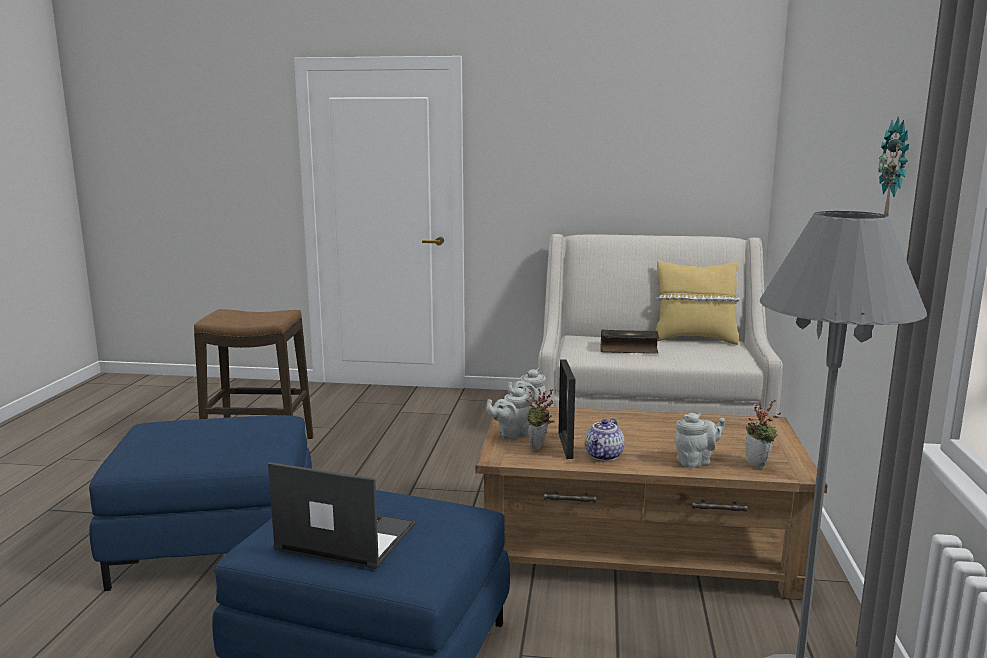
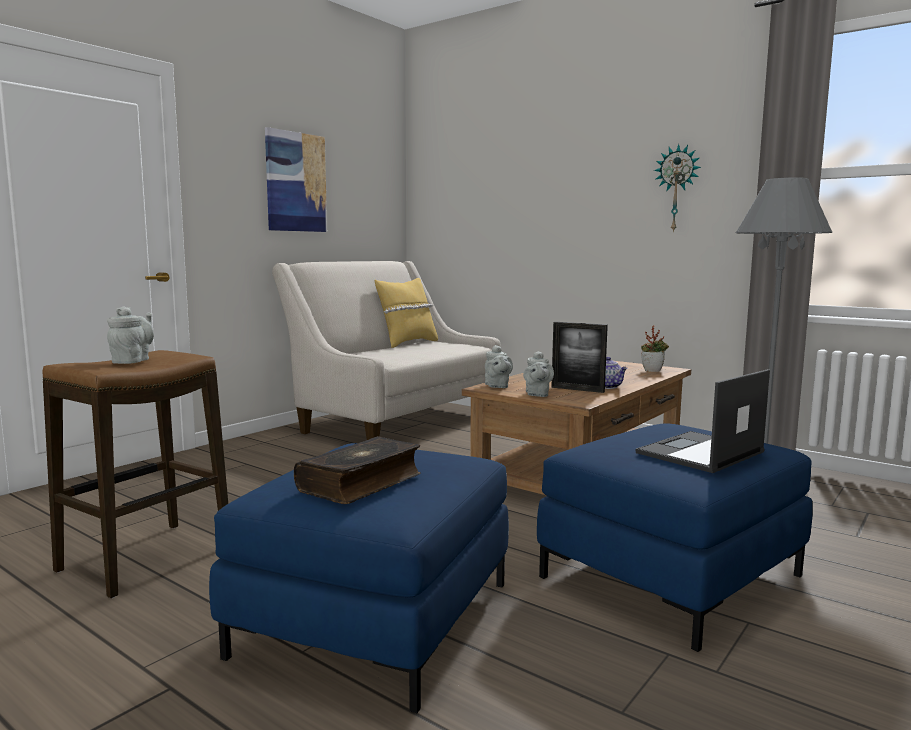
camera: 60 degrees left, 5 degrees down
(539, 447) = (573, 394): potted plant -> none
(593, 150) = (296, 182): none -> picture
(628, 349) = (398, 353): book -> book (361, 483)
(696, 461) = (636, 377): grey teapot -> grey teapot (133, 361)

